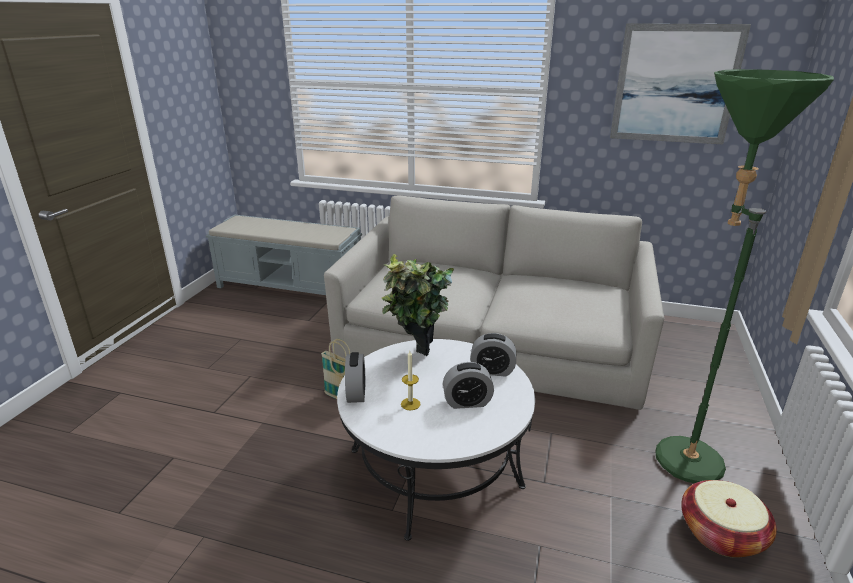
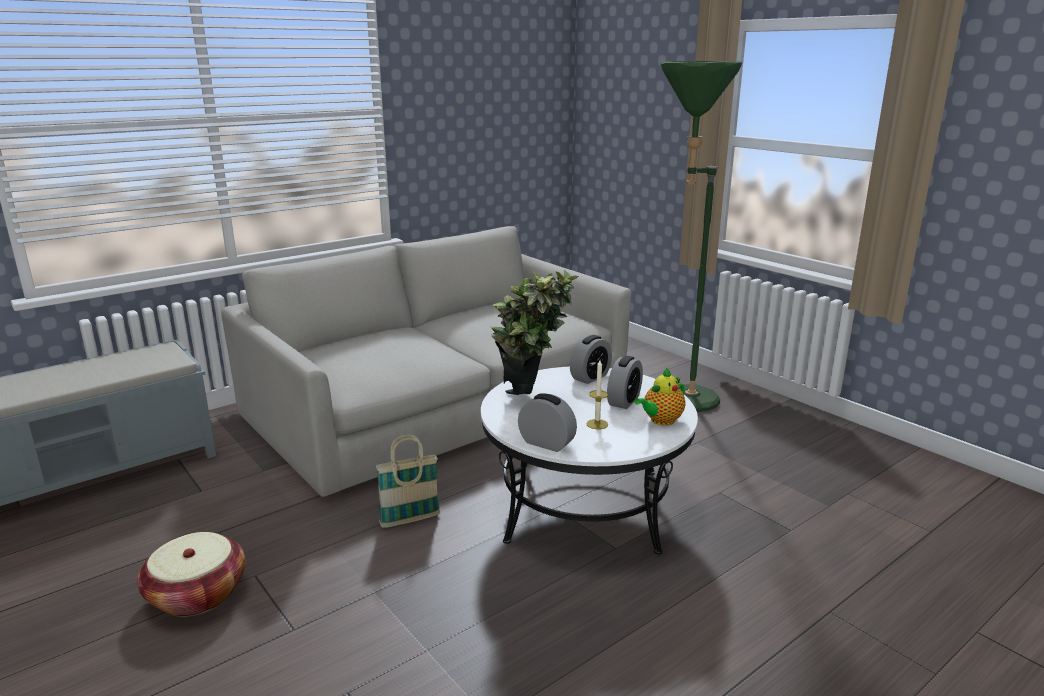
camera: 55 degrees left, 5 degrees down
(451, 433) = (660, 421): none -> teapot
(675, 84) = (492, 94): picture -> none
(721, 534) = (764, 423): basket -> basket (197, 594)

